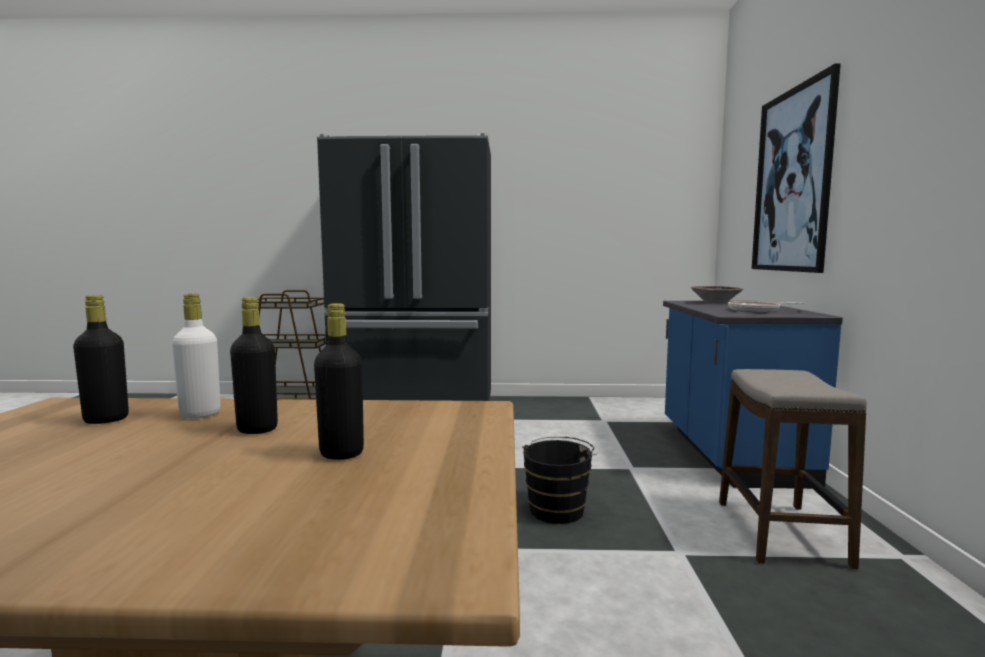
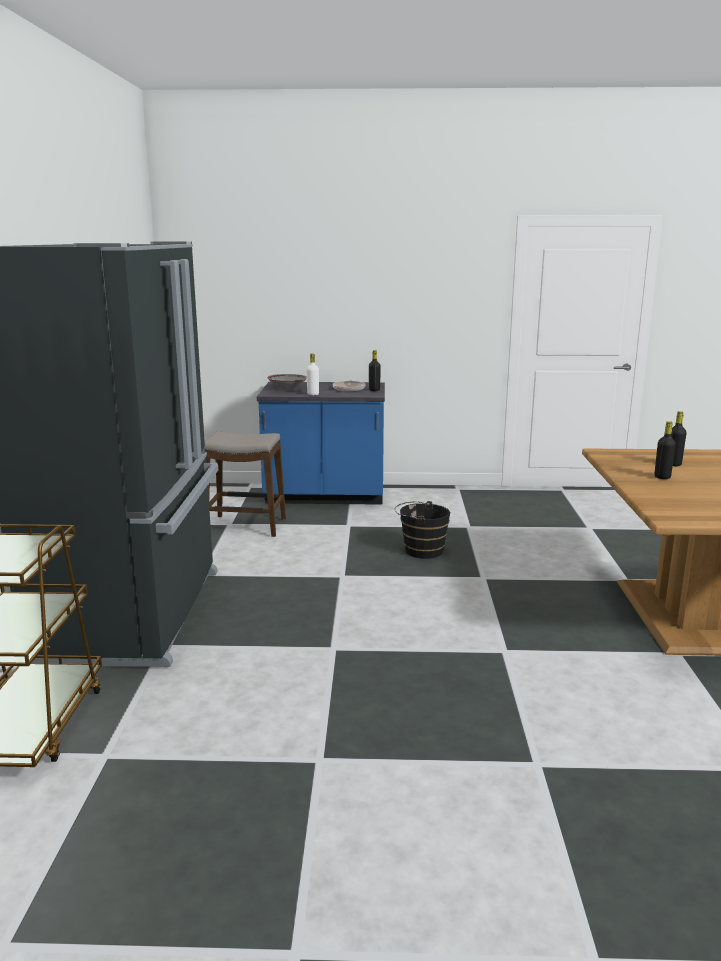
camera: 90 degrees left, 10 degrees up
(106, 419) = (678, 502): black bottle -> black bottle (374, 390)
(200, 414) = (654, 488): white bottle -> white bottle (313, 394)
(780, 533) = (441, 504): stool -> stool (246, 526)
(792, 181) = (303, 289): picture -> none

